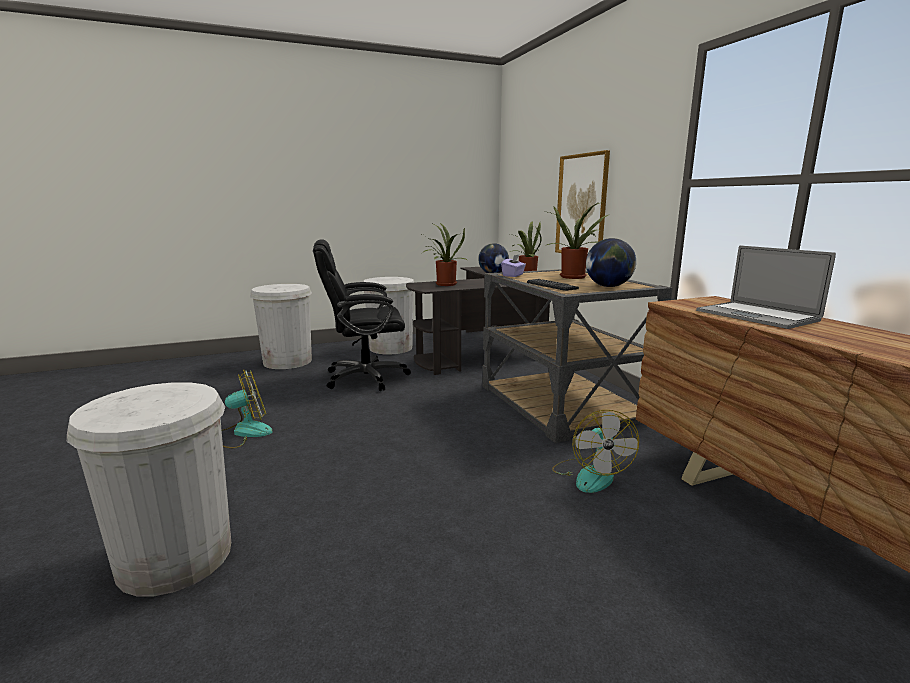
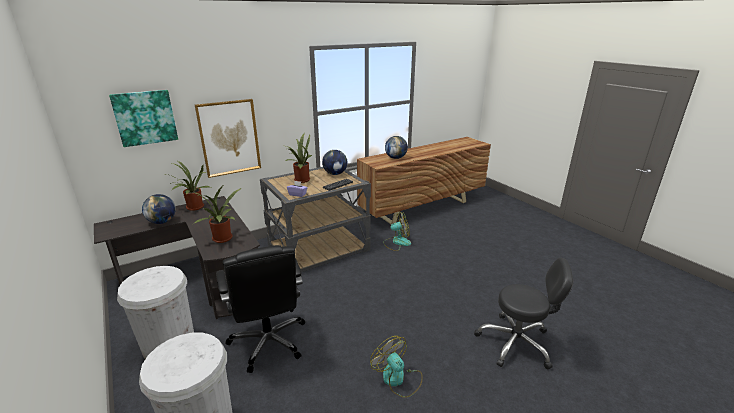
camera: 100 degrees left, 10 degrees up
(175, 557) = (518, 343): white trash can -> black office chair
(534, 169) = (145, 117): none -> picture
(756, 315) = (395, 158): laptop -> globe

